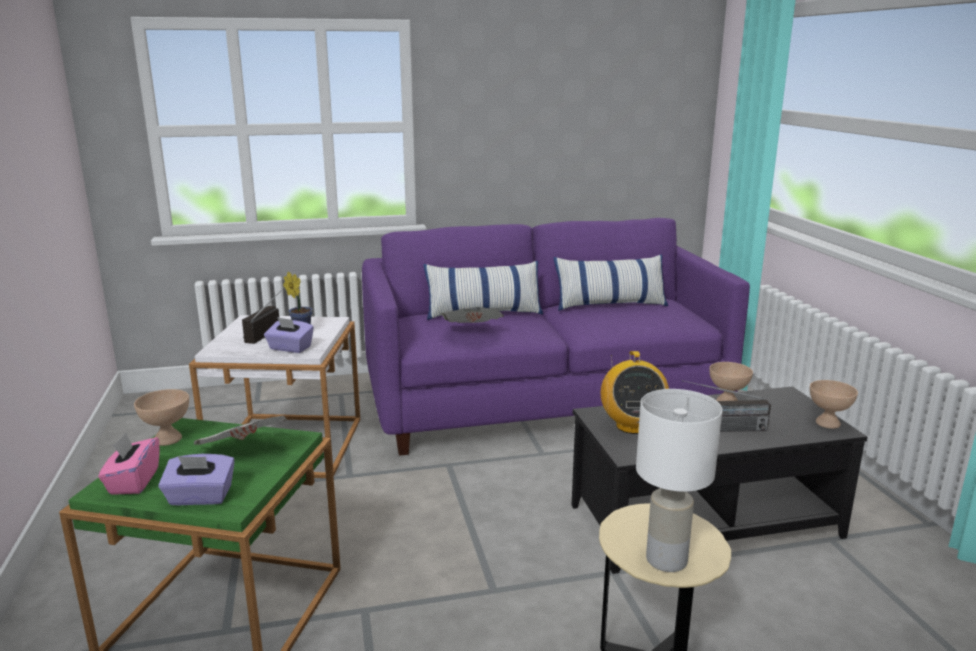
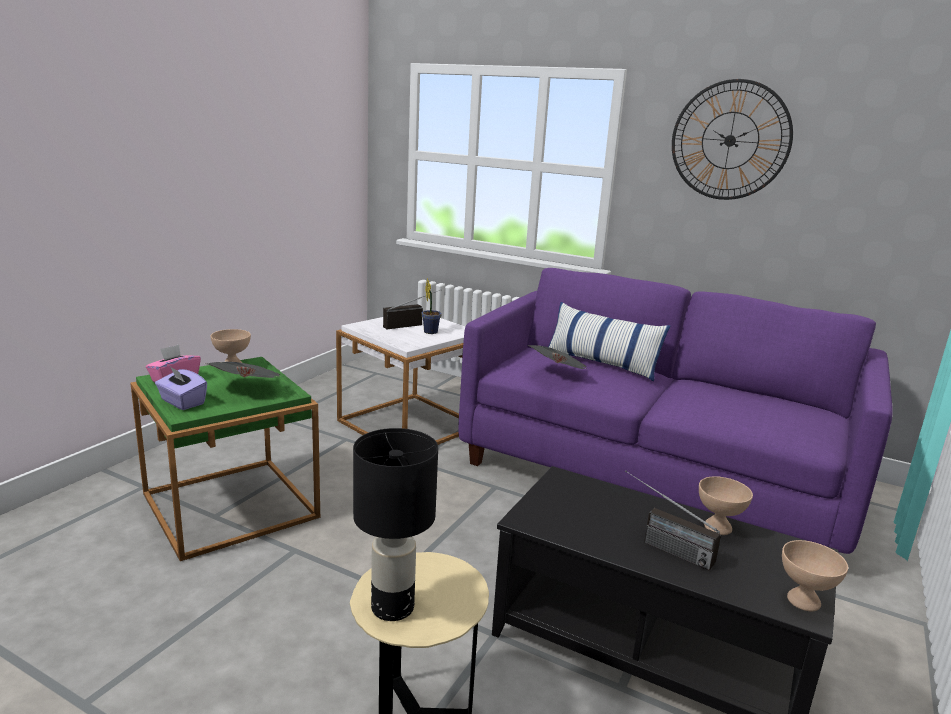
camera: 40 degrees right, 0 degrees up
(290, 348) = (401, 339): purple tissue box -> none
(518, 84) = (730, 140): none -> wall clock
(610, 304) = (743, 395): pillow -> none
(632, 426) = (575, 501): radio -> none
(665, 559) = (393, 607): white table lamp -> black table lamp

